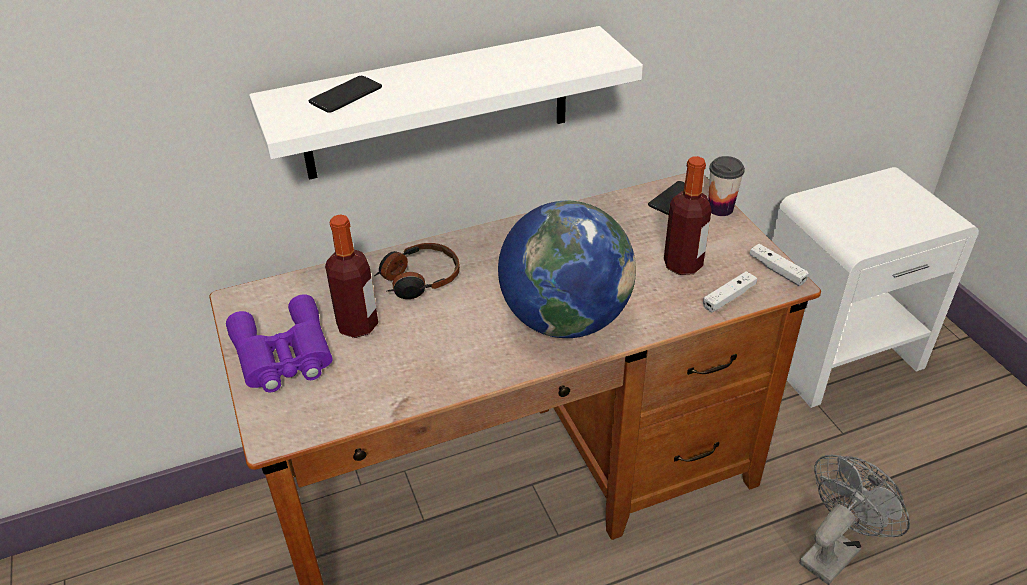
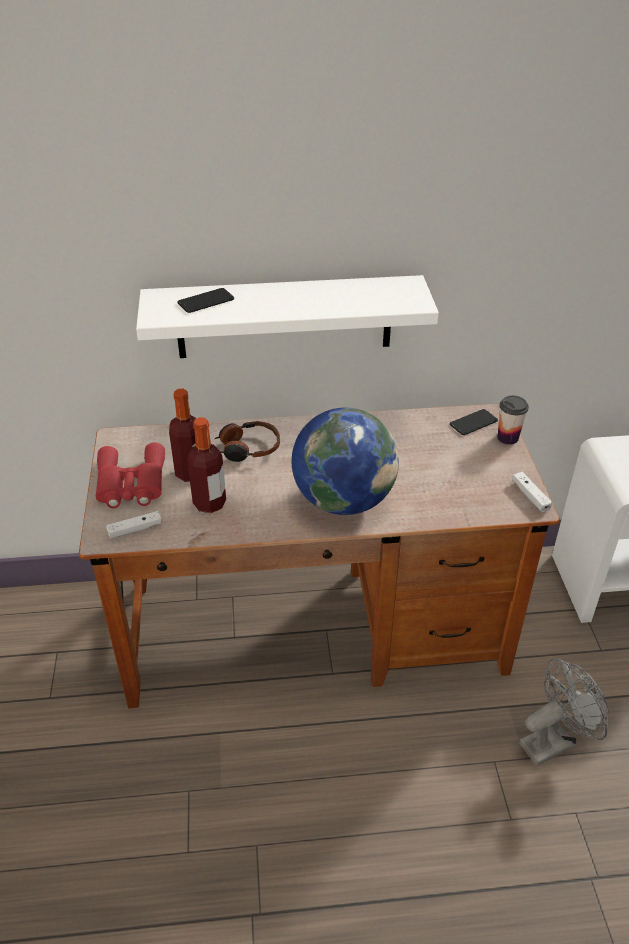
camera: 15 degrees right, 0 degrees up
(283, 355) = (130, 484): purple binoculars -> red binoculars
(683, 264) = (455, 476): bottle -> bottle (209, 503)
(729, 297) = (480, 509): white game controller -> white game controller (135, 529)

